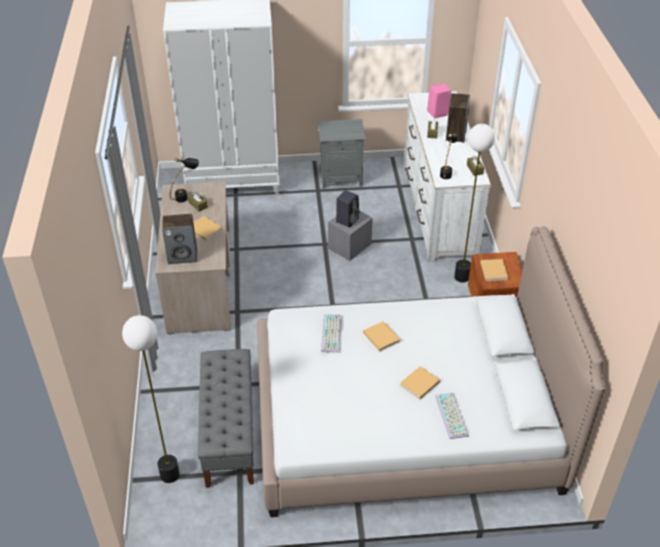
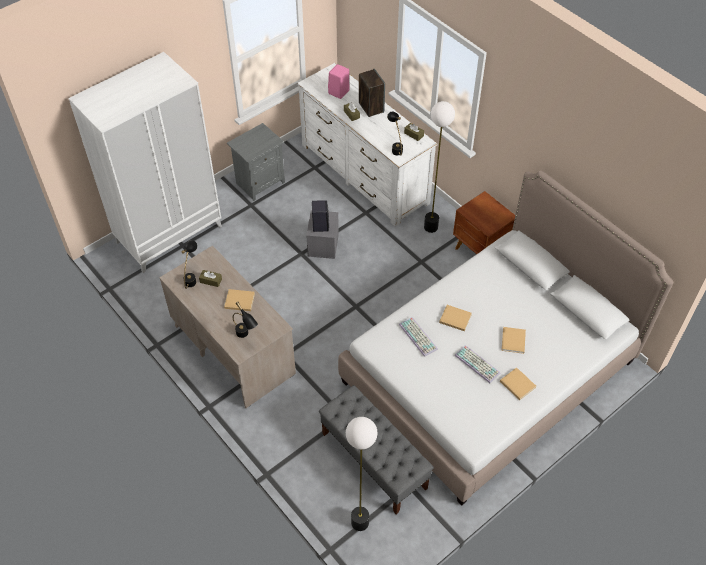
camera: 35 degrees left, 10 degrees up
(183, 256) = (246, 336): speaker -> black table lamp
(452, 416) = (555, 353): keyboard -> keyboard (478, 364)
(493, 270) = (482, 216): beige book -> beige book (517, 383)

